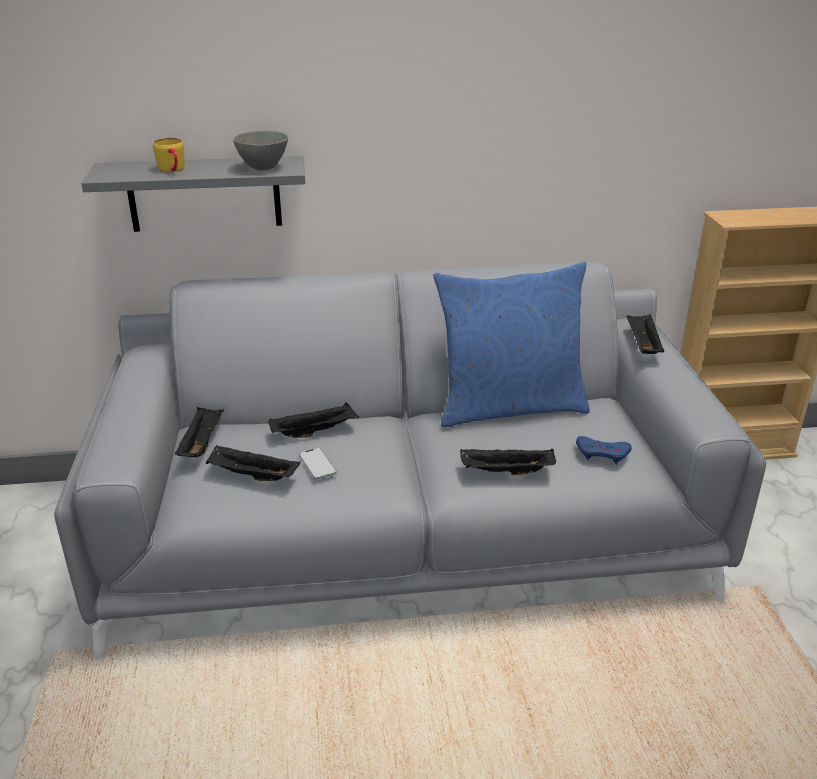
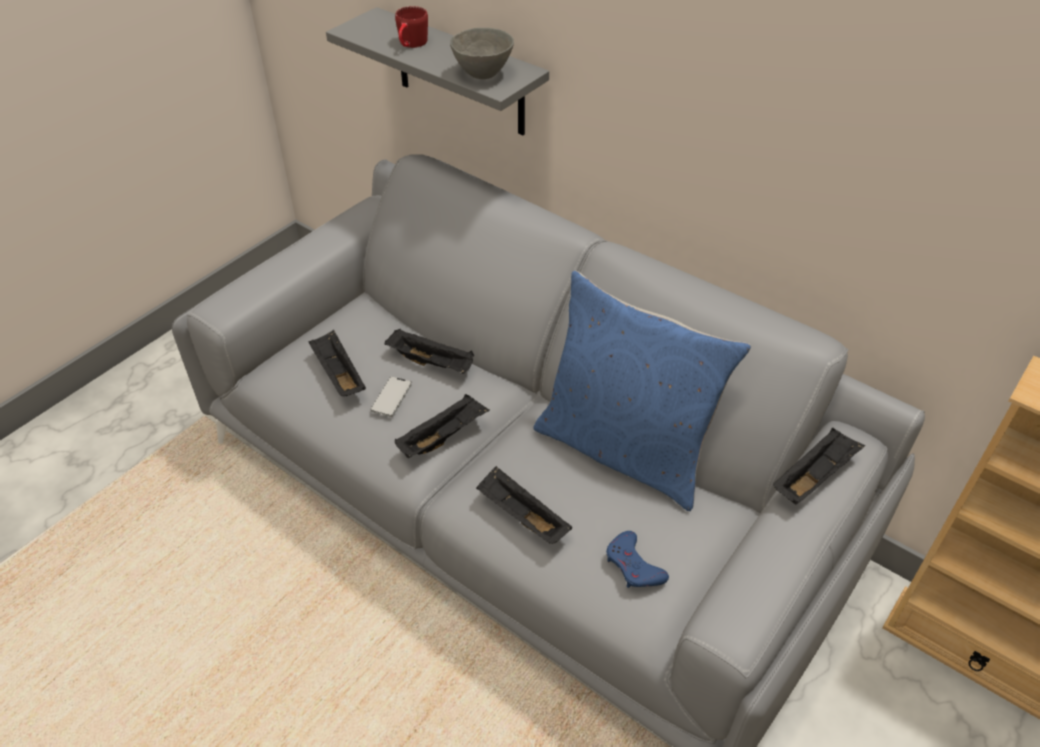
camera: 45 degrees right, 15 degrees up
(173, 170) = (411, 44): yellow mug -> red mug
(202, 443) = (346, 318): black tray -> black tray (443, 436)

